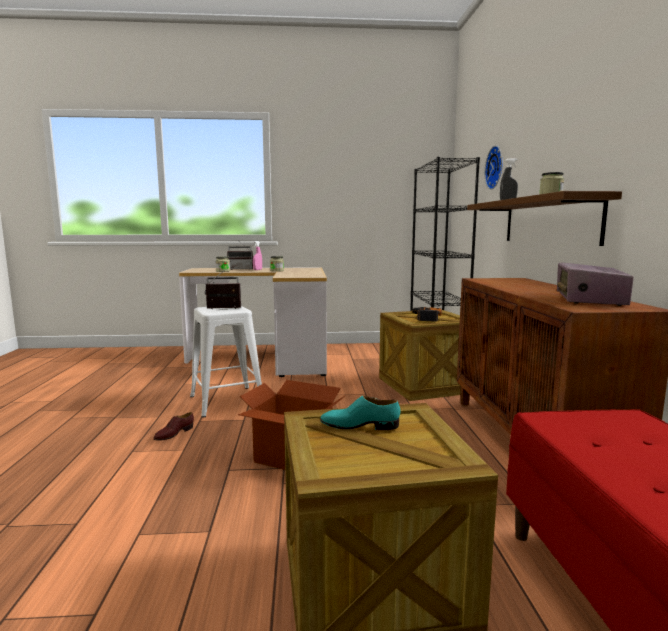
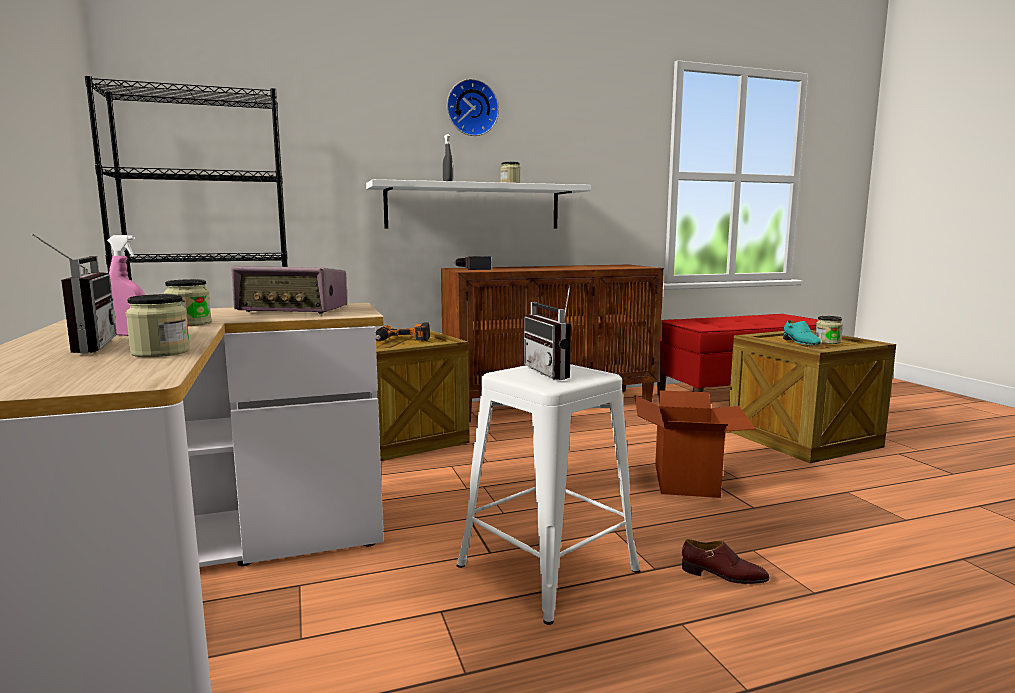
camera: 105 degrees left, 0 degrees up
(354, 445) = (827, 342): none -> jar
(496, 167) = (328, 128): wall clock -> wall clock (472, 108)
(512, 280) = (473, 268): none -> power drill
(548, 221) = (474, 207): brown shelf -> white shelf
(589, 300) = (605, 266): radio -> radio (294, 310)

